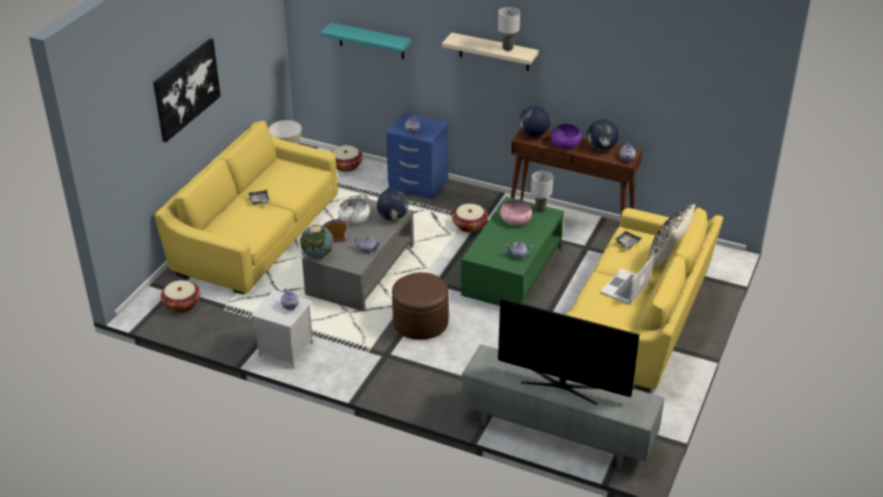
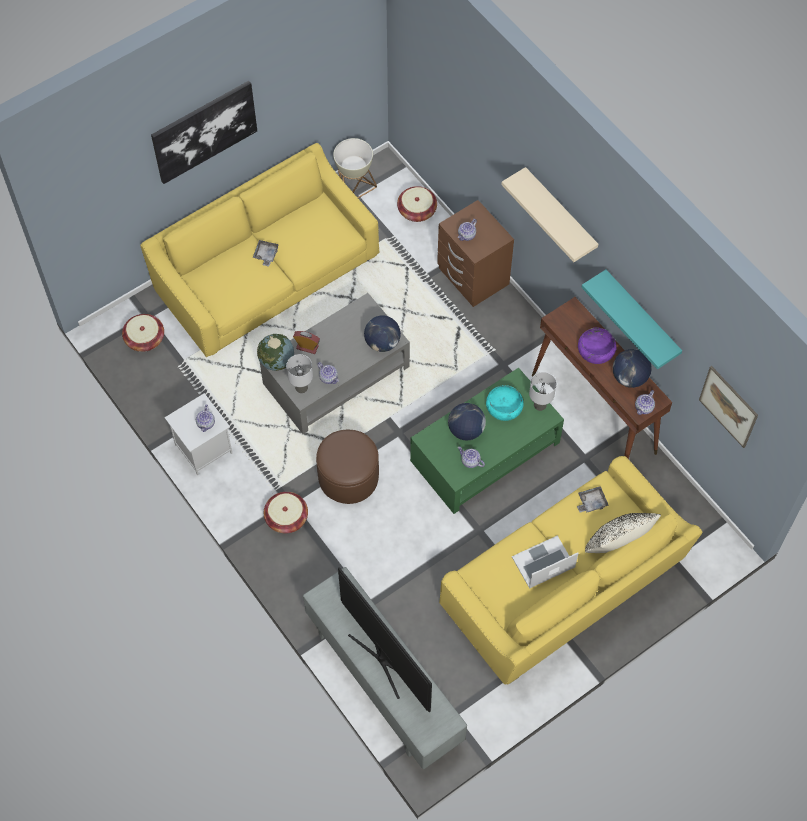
camera: 30 degrees right, 25 degrees up
(354, 218) = (343, 325): white bowl -> none
(371, 41) = (457, 117): turquoise shelf -> turquoise shelf (641, 317)
(418, 185) = (472, 277): blue nightstand -> brown nightstand
(469, 225) = (485, 365): basket -> basket (286, 518)
(508, 48) = (566, 225): white table lamp -> white table lamp (302, 388)
(515, 219) = (504, 407): pink bowl -> turquoise bowl
(534, 134) = (572, 320): globe -> globe (466, 430)
(697, 109) = (728, 406): none -> picture

